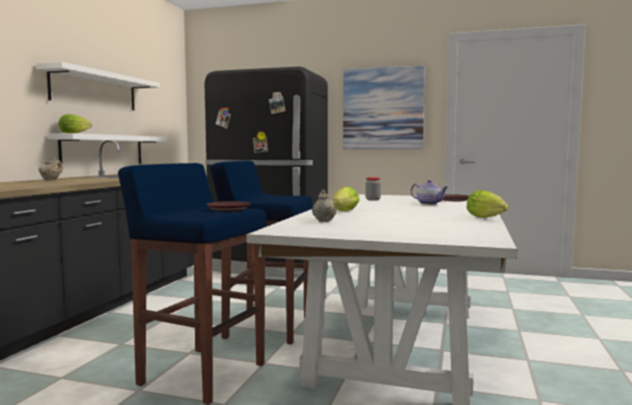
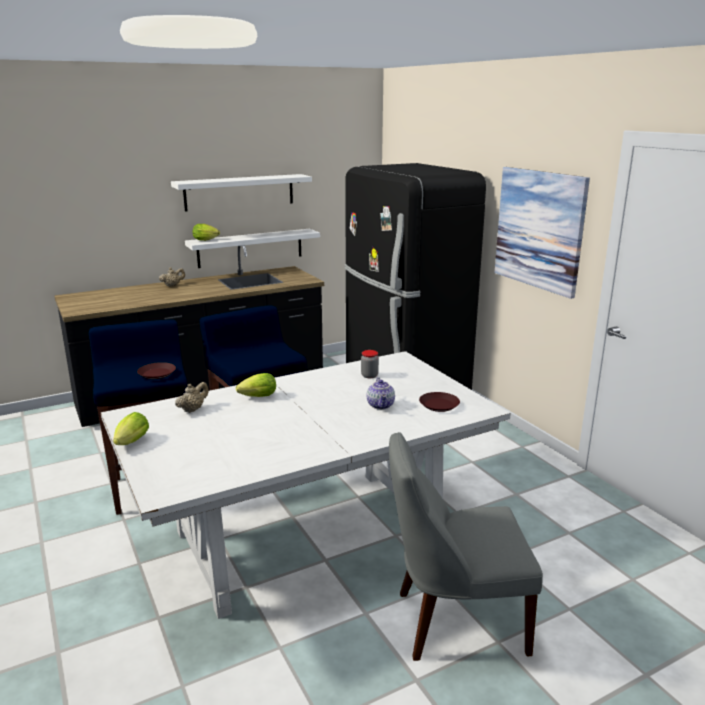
camera: 45 degrees right, 15 degrees up
(487, 218) = (308, 459): lettuce -> lettuce (130, 443)
(566, 341) = (454, 621): none -> grey chair

